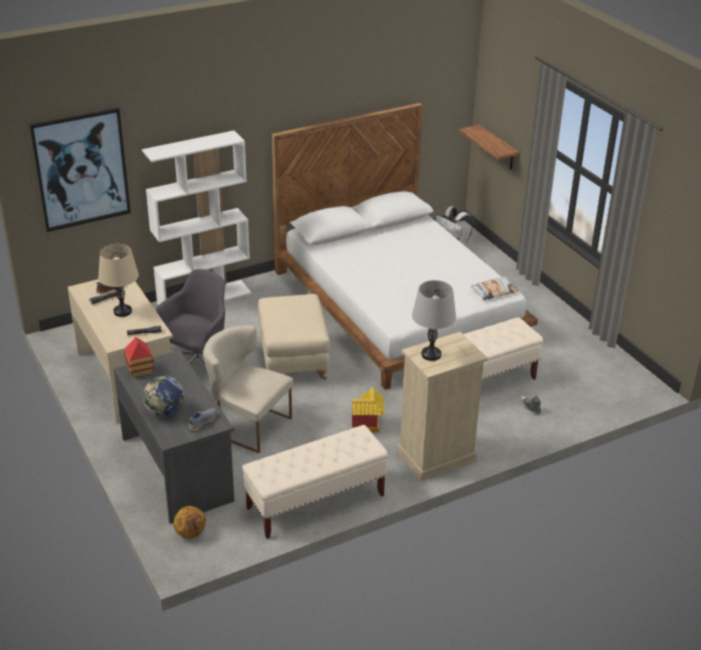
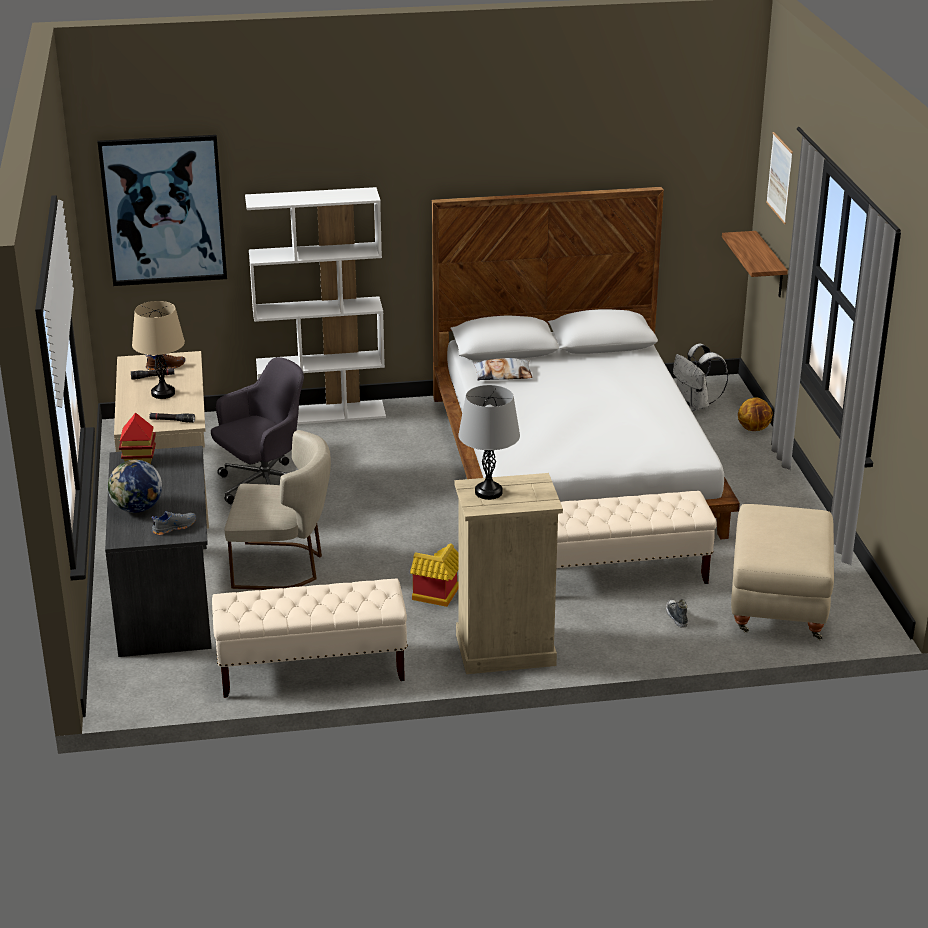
camera: 20 degrees right, 5 degrees down
(191, 533) = (136, 672): basketball -> basketball (754, 429)
(247, 425) = (283, 567): beige chair -> beige chair turned 135 degrees clockwise
(292, 360) = (389, 504): beige ottoman -> beige ottoman (777, 605)
(494, 291) = (680, 452): pillow -> pillow (503, 374)
(505, 88) = (779, 177): none -> picture

